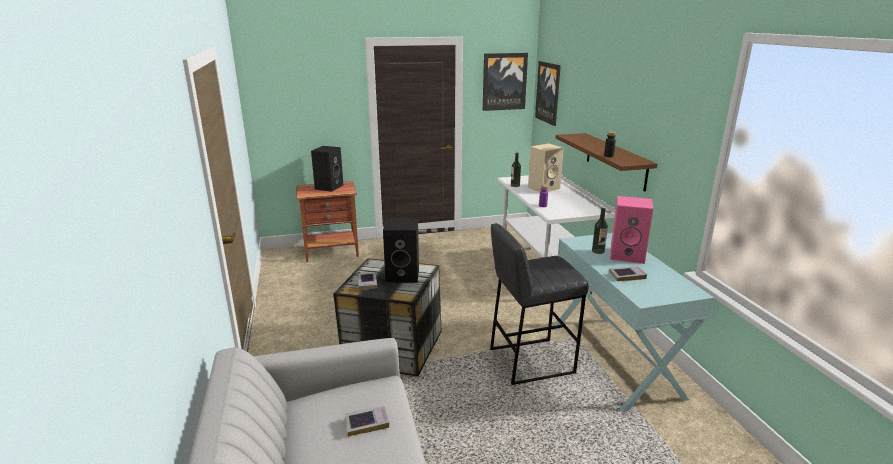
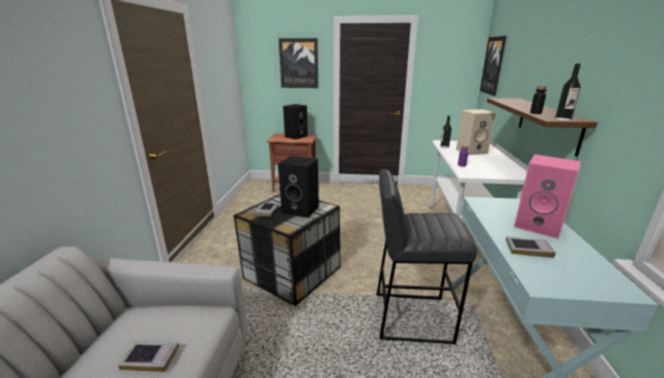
camera: 20 degrees right, 0 degrees up
(504, 81) = (454, 57): picture -> picture (299, 63)
(598, 251) = (502, 215): bottle -> bottle (563, 119)

